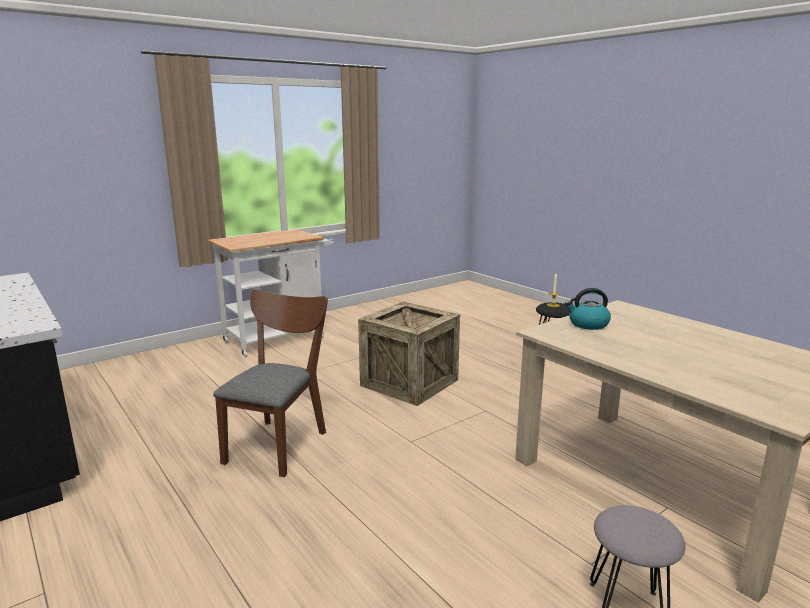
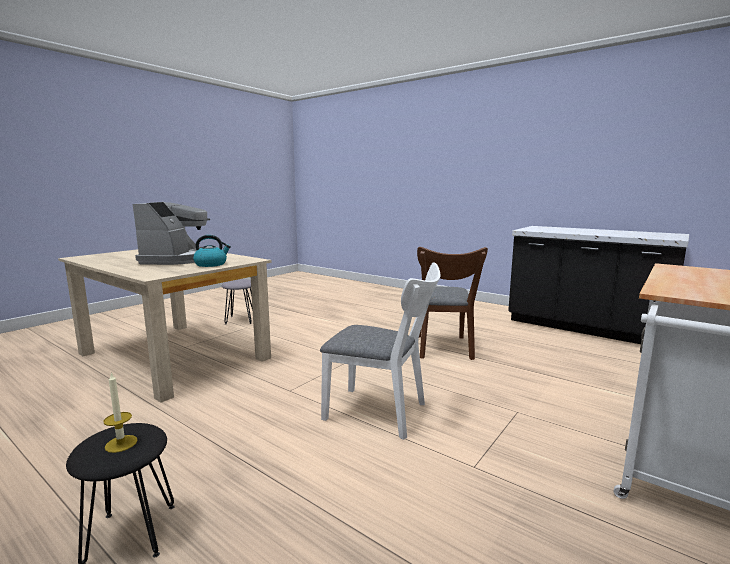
camera: 165 degrees right, 5 degrees down
(409, 382) = (382, 413): crate -> white chair
(654, 343) = (179, 259): none -> coffee machine

